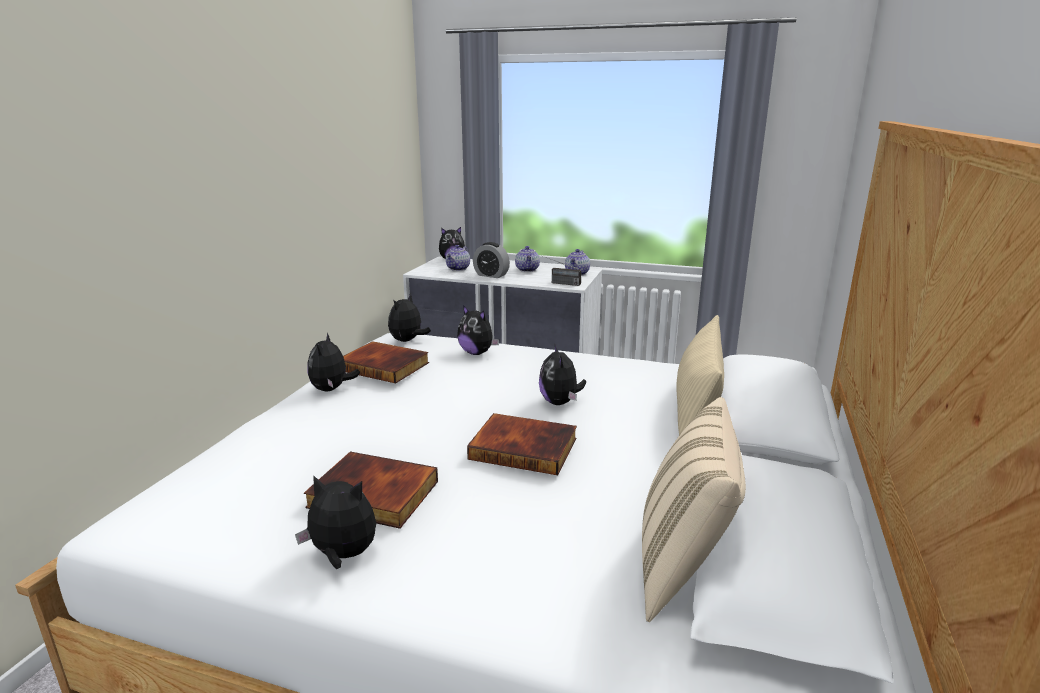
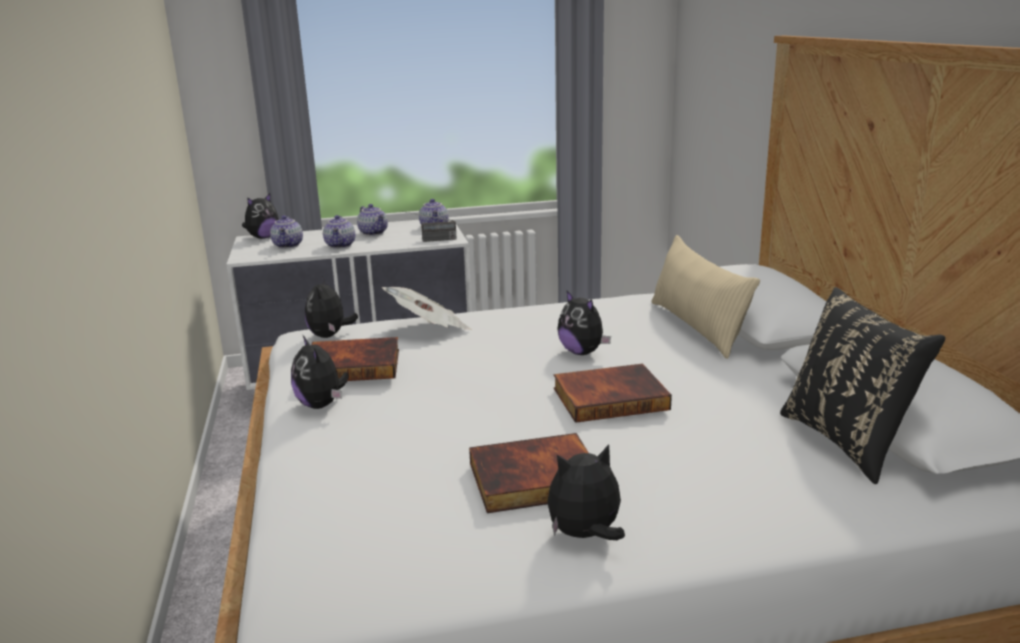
camera: 30 degrees left, 0 degrees up
(477, 353) = (429, 329): plush toy -> newspaper
(491, 275) = (341, 245): alarm clock -> teapot
(683, 567) = (848, 442): beige pillow -> black pillow

